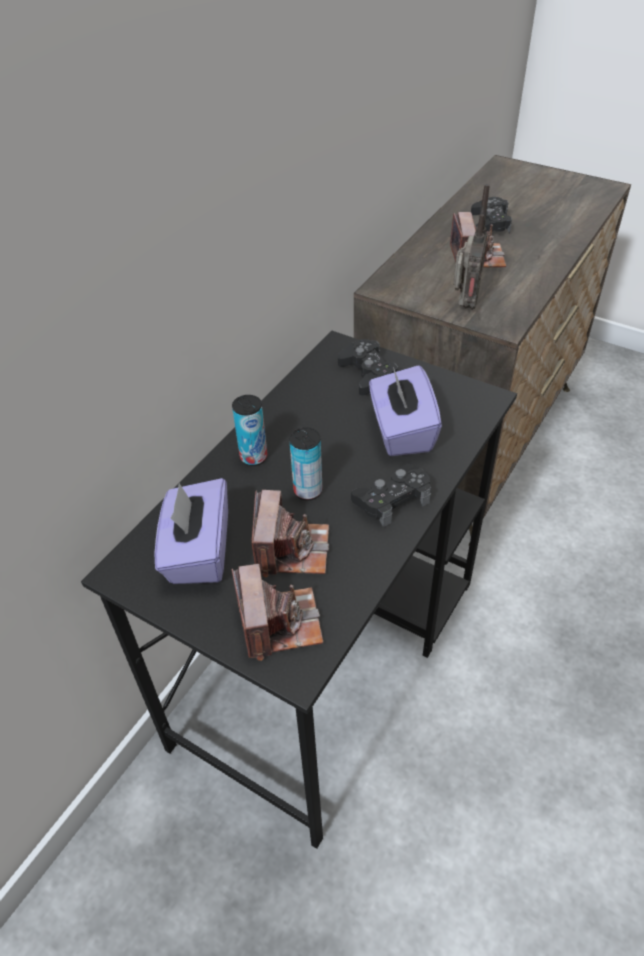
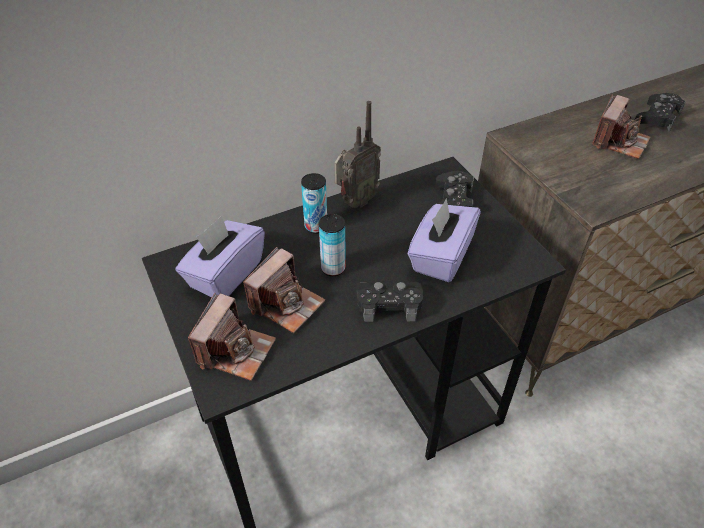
camera: 30 degrees right, 0 degrees up
(464, 305) = (571, 177): radio -> radio (355, 202)

